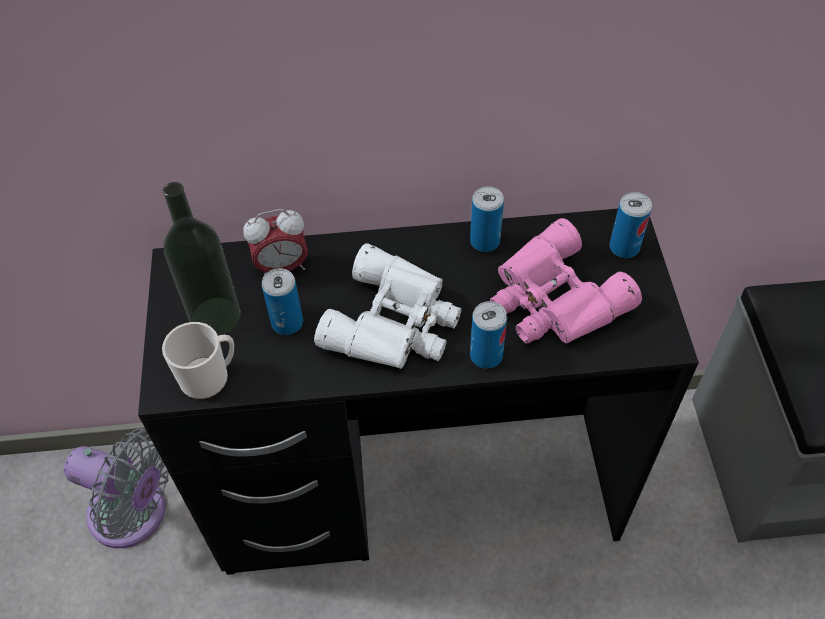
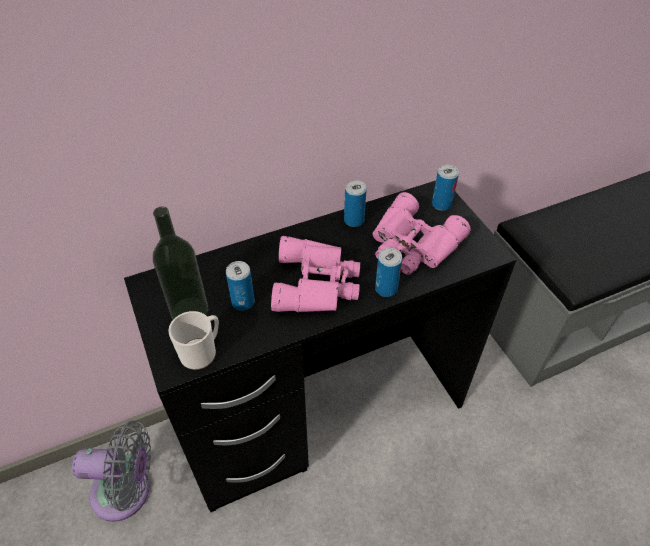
camera: 20 degrees left, 5 degrees down
(282, 267) = (224, 267): alarm clock -> none
(396, 322) = (318, 283): white binoculars -> pink binoculars

